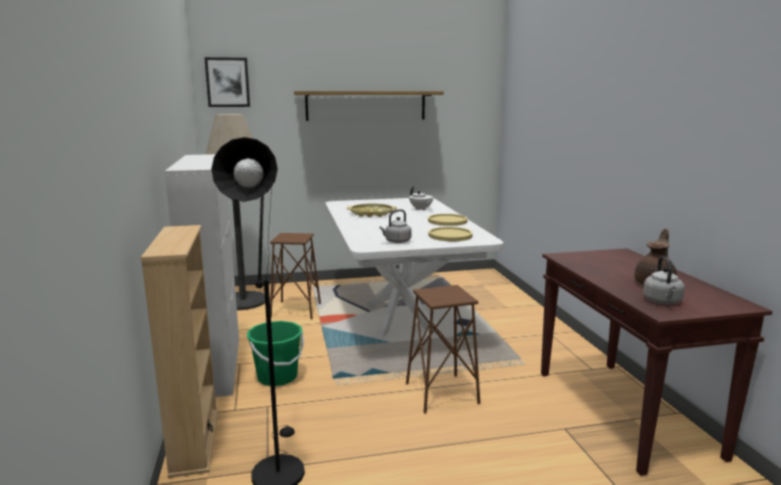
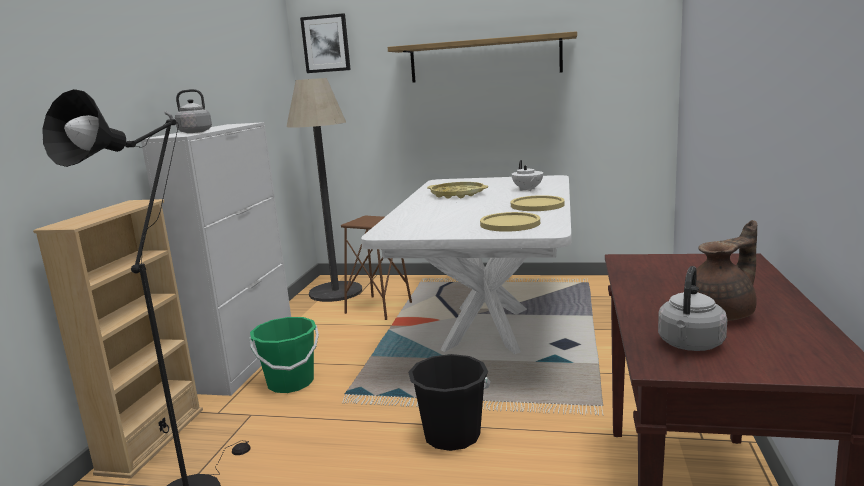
camera: 25 degrees right, 0 degrees up
(396, 242) = (429, 229): grey kettle -> grey kettle (193, 132)
(441, 393) = (452, 435): brown stool -> black bucket

